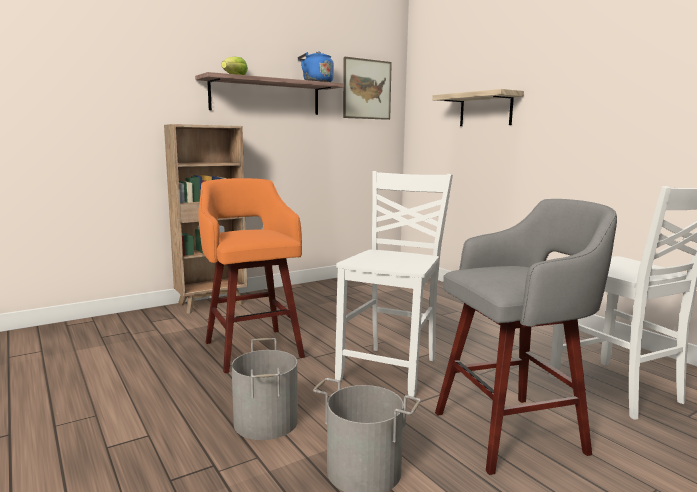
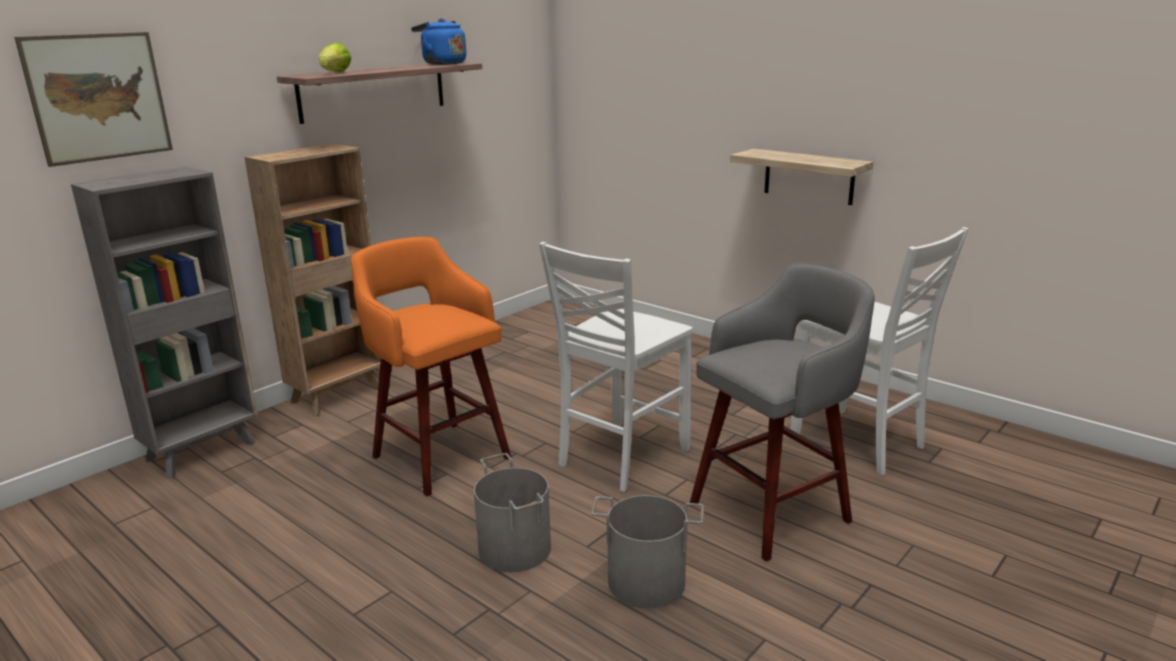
camera: 15 degrees left, 10 degrees up
(101, 323) = (204, 451): none -> grey bookcase
(367, 89) = (503, 58): picture -> picture (98, 97)
(391, 369) = (620, 457): white chair -> white chair turned 150 degrees counterclockwise
(485, 109) = (674, 93): shelf -> shelf (808, 176)

